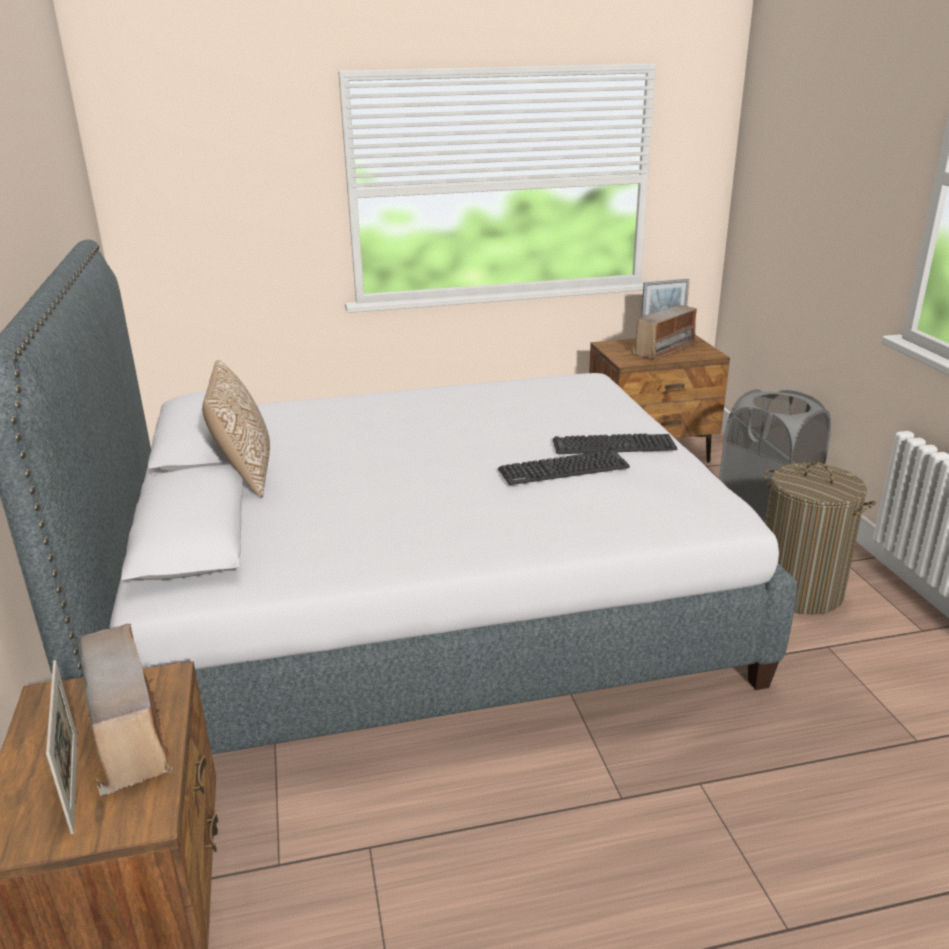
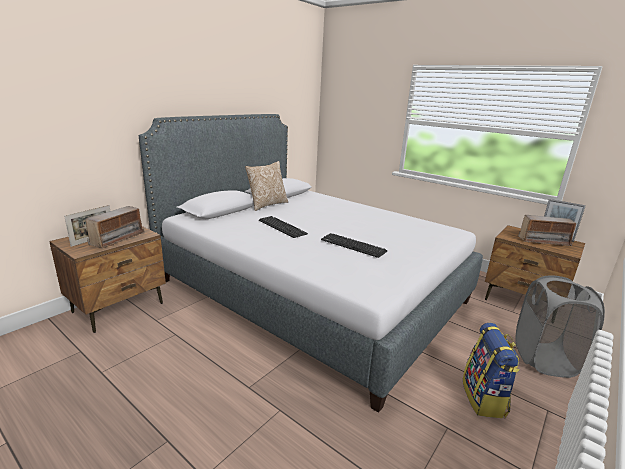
camera: 50 degrees right, 5 degrees down
(613, 445) = (397, 250): keyboard -> keyboard (282, 227)
(799, 591) = (484, 398): laundry basket -> backpack

